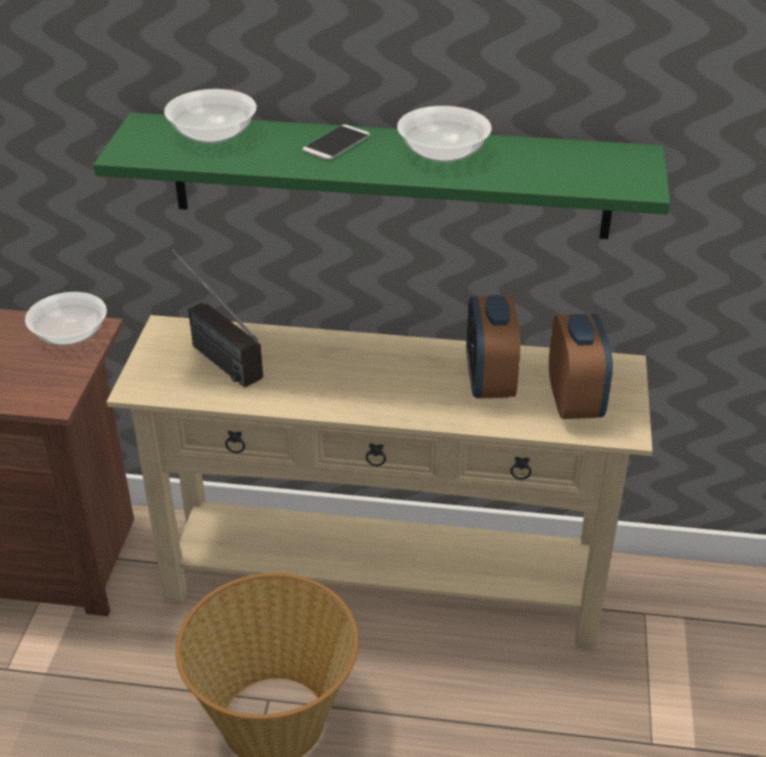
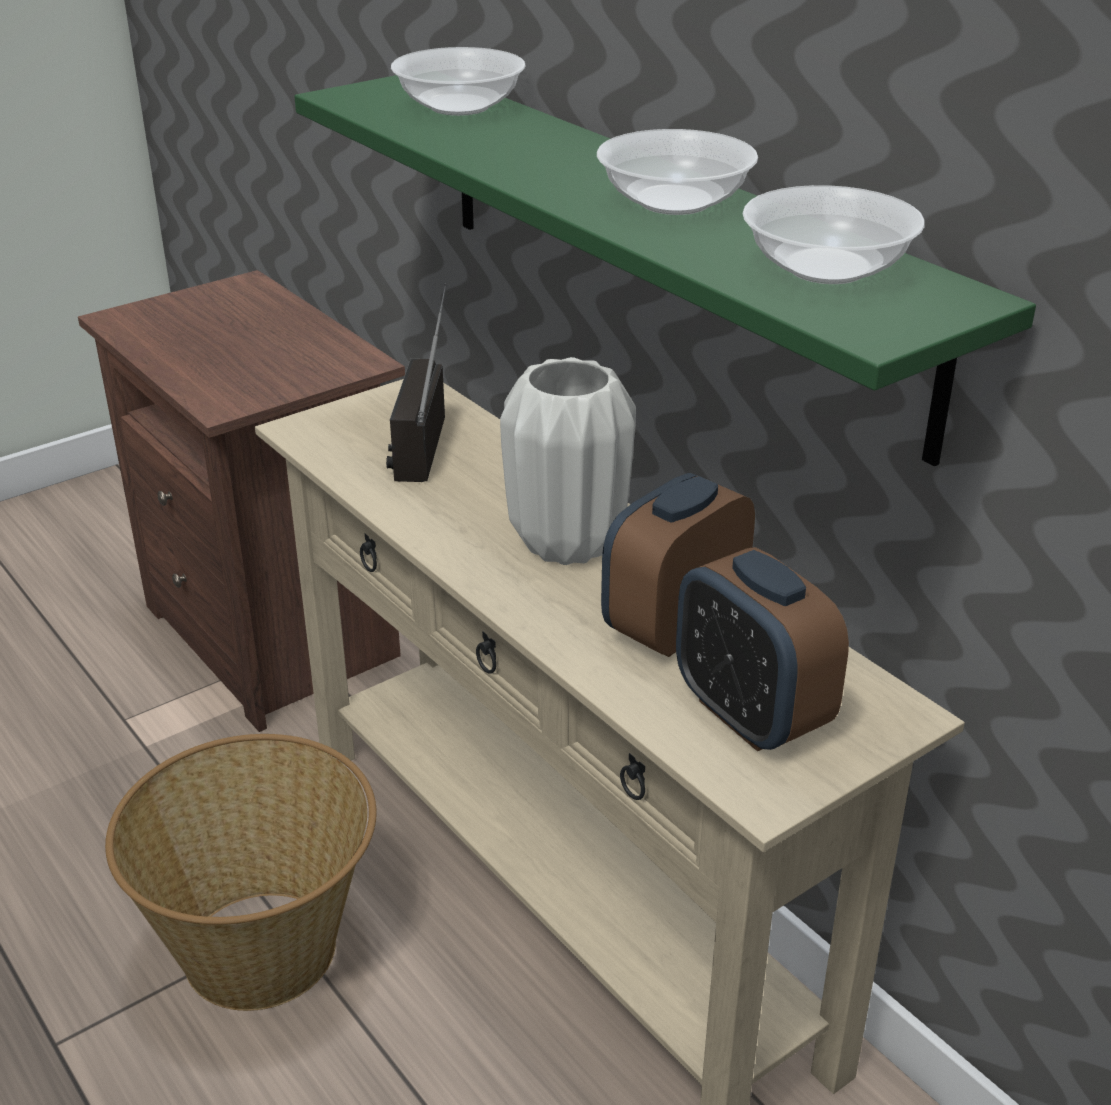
camera: 45 degrees right, 5 degrees down
(70, 334) = (335, 357): bowl -> bowl (827, 268)
(336, 143) = (569, 154): phone -> none
(384, 370) = (569, 544): none -> white vase
(574, 402) = (750, 715): alarm clock -> alarm clock turned 105 degrees clockwise

